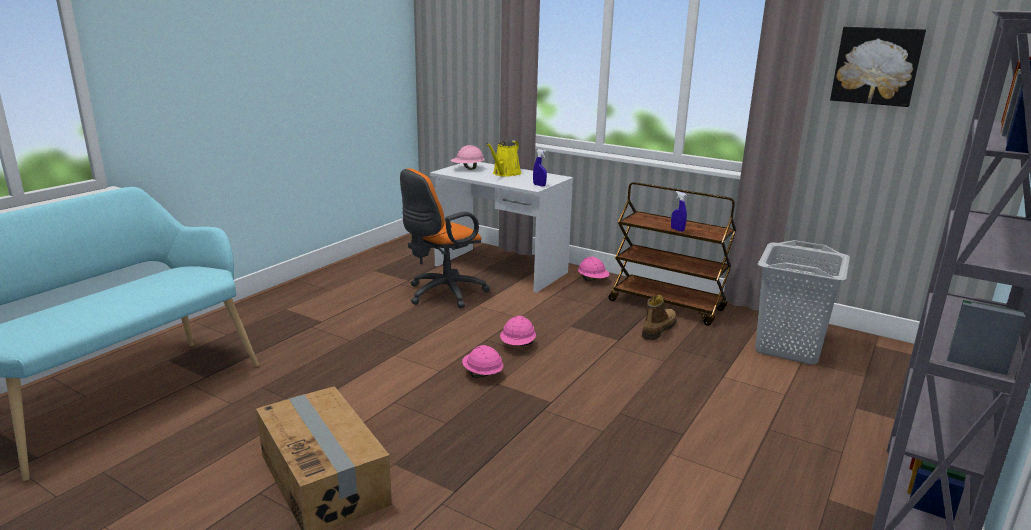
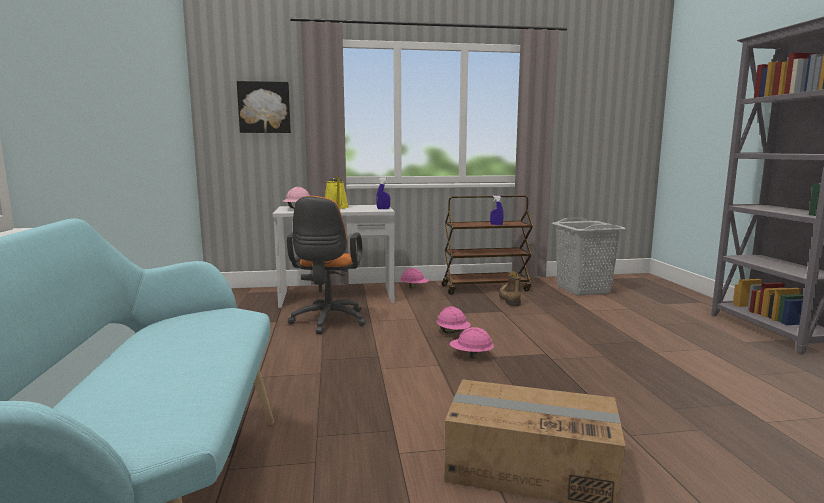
camera: 40 degrees left, 10 degrees down
(876, 66) = (581, 103): picture -> picture (264, 107)

